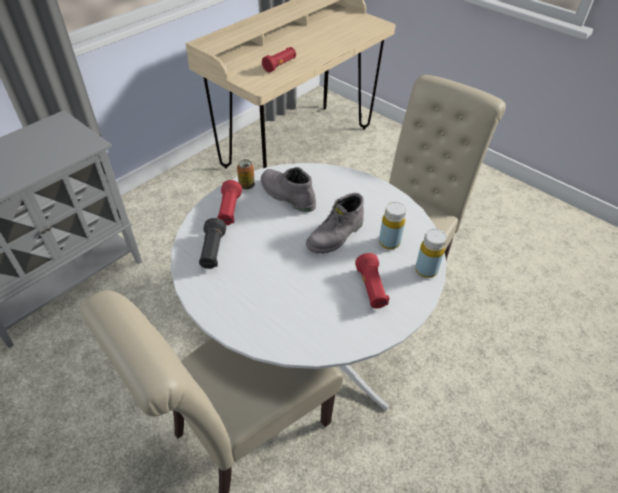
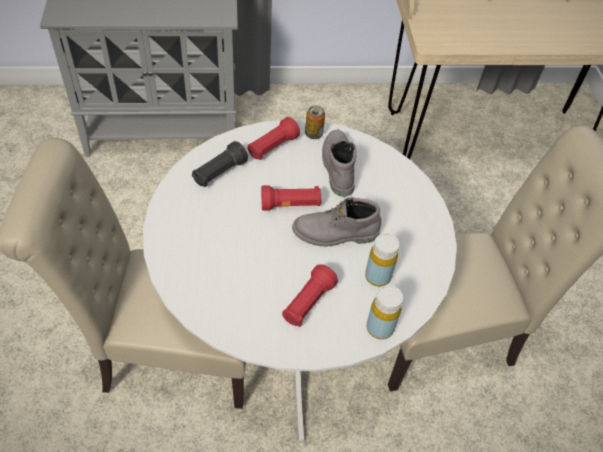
camera: 40 degrees right, 5 degrees up
(280, 65) = (480, 32): red flashlight -> red flashlight (290, 205)

